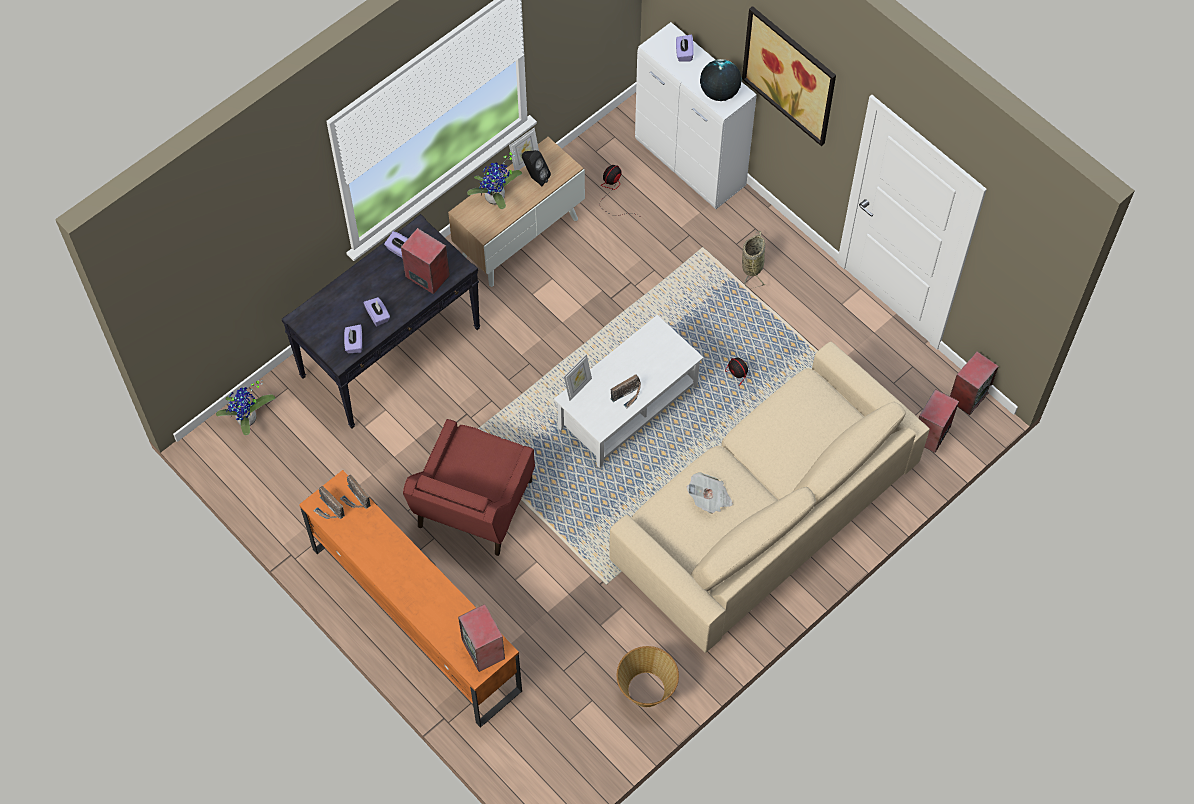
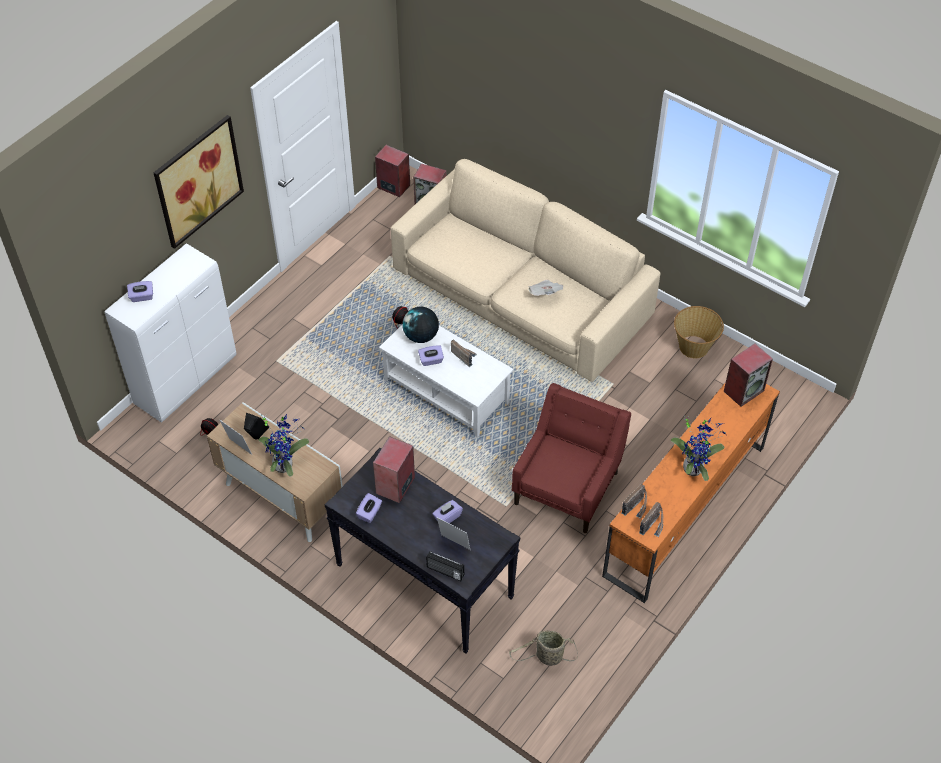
camera: 100 degrees left, 10 degrees down
(248, 421) = (524, 690): potted plant -> potted plant (694, 467)
(316, 305) = (445, 572): none -> radio
(354, 343) = (482, 530): purple tissue box -> purple tissue box (431, 360)
(473, 506) = (567, 486): red armchair -> red armchair turned 75 degrees counterclockwise
(578, 387) = (463, 391): picture frame -> picture frame (454, 545)
(719, 92) = (186, 267): globe -> globe (421, 336)
(753, 265) = (290, 325): basket -> basket (547, 657)

